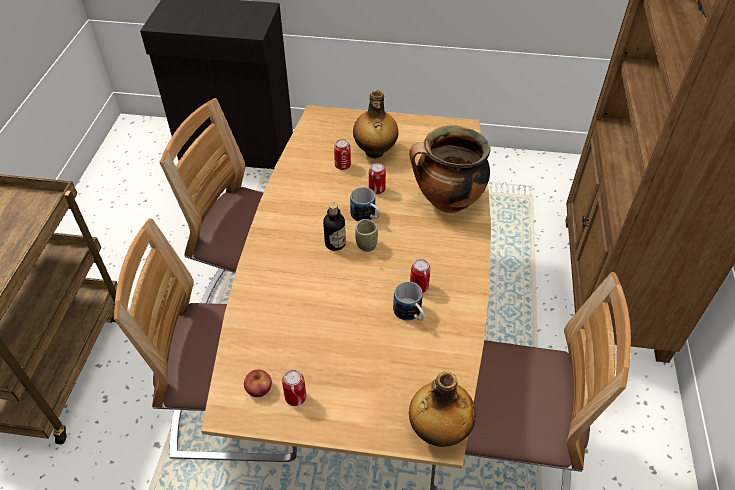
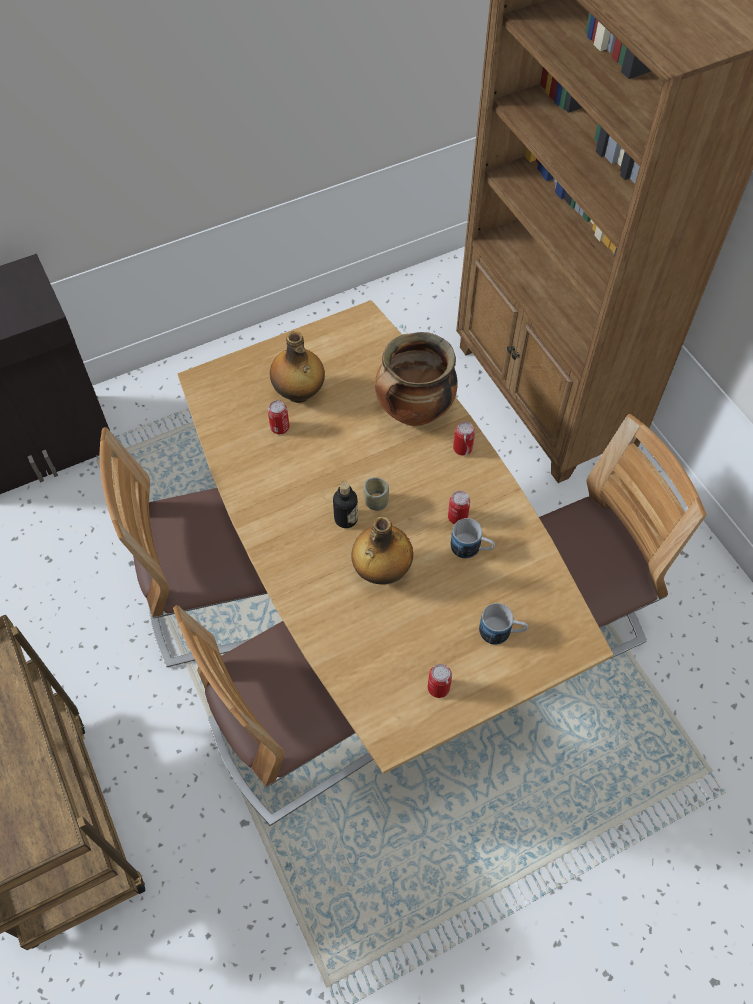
camera: 35 degrees left, 10 degrees up
(259, 388) = (399, 701): apple -> none
(366, 217) = (351, 472): mug -> mug (501, 632)
(377, 189) = (336, 436): can -> can (462, 448)
(438, 430) = (574, 637): bottle -> bottle (381, 570)

